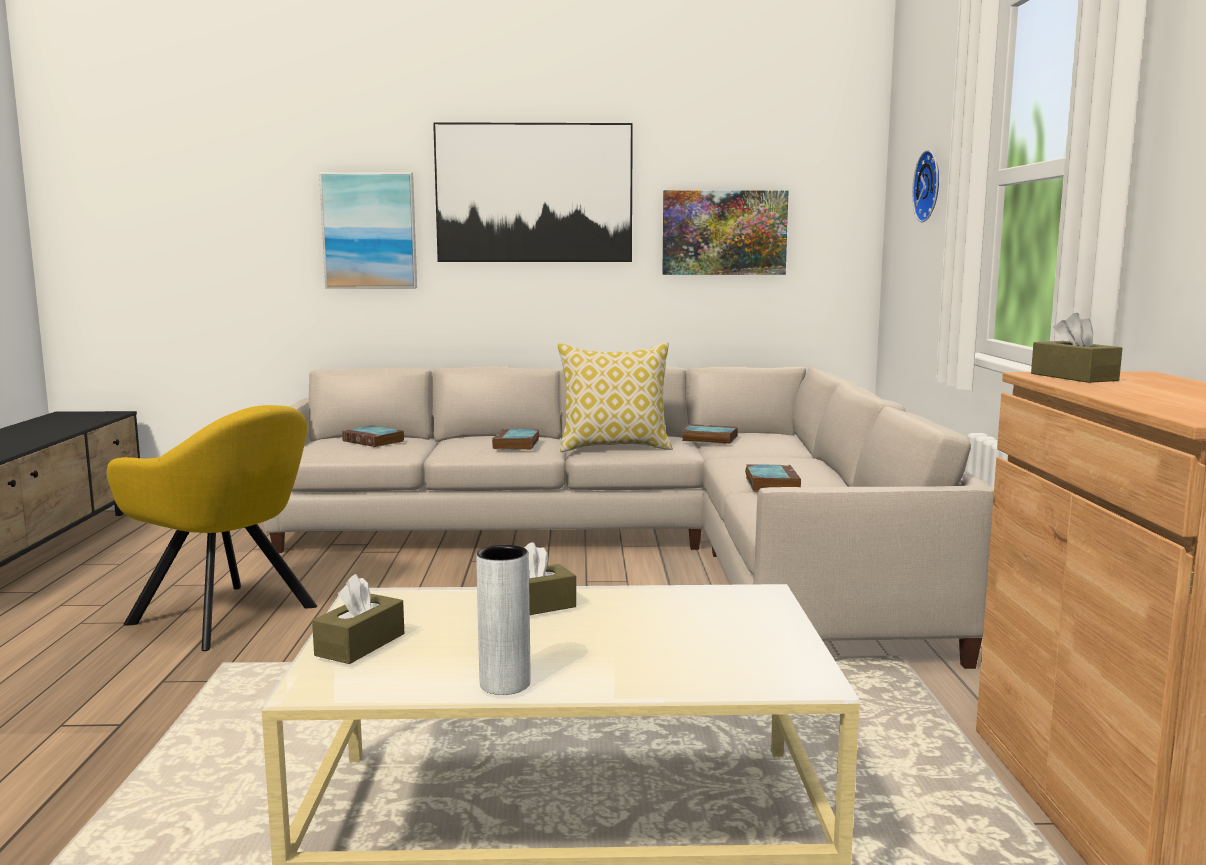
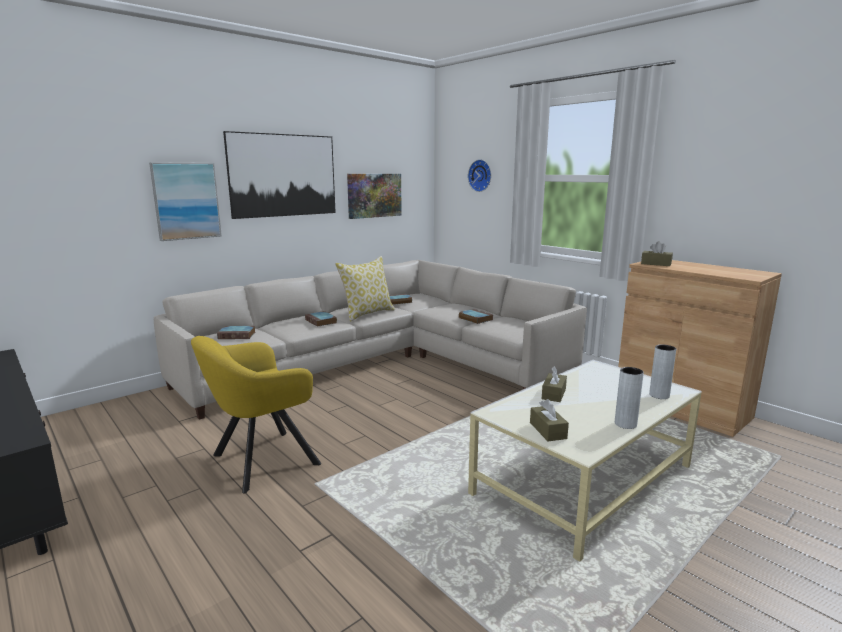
camera: 40 degrees left, 5 degrees up
(229, 617) = (259, 461): yellow armchair -> yellow armchair turned 150 degrees clockwise
(725, 672) = (659, 395): none -> grey vase

